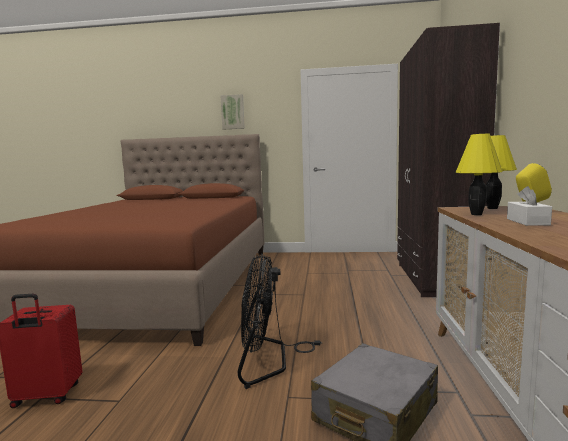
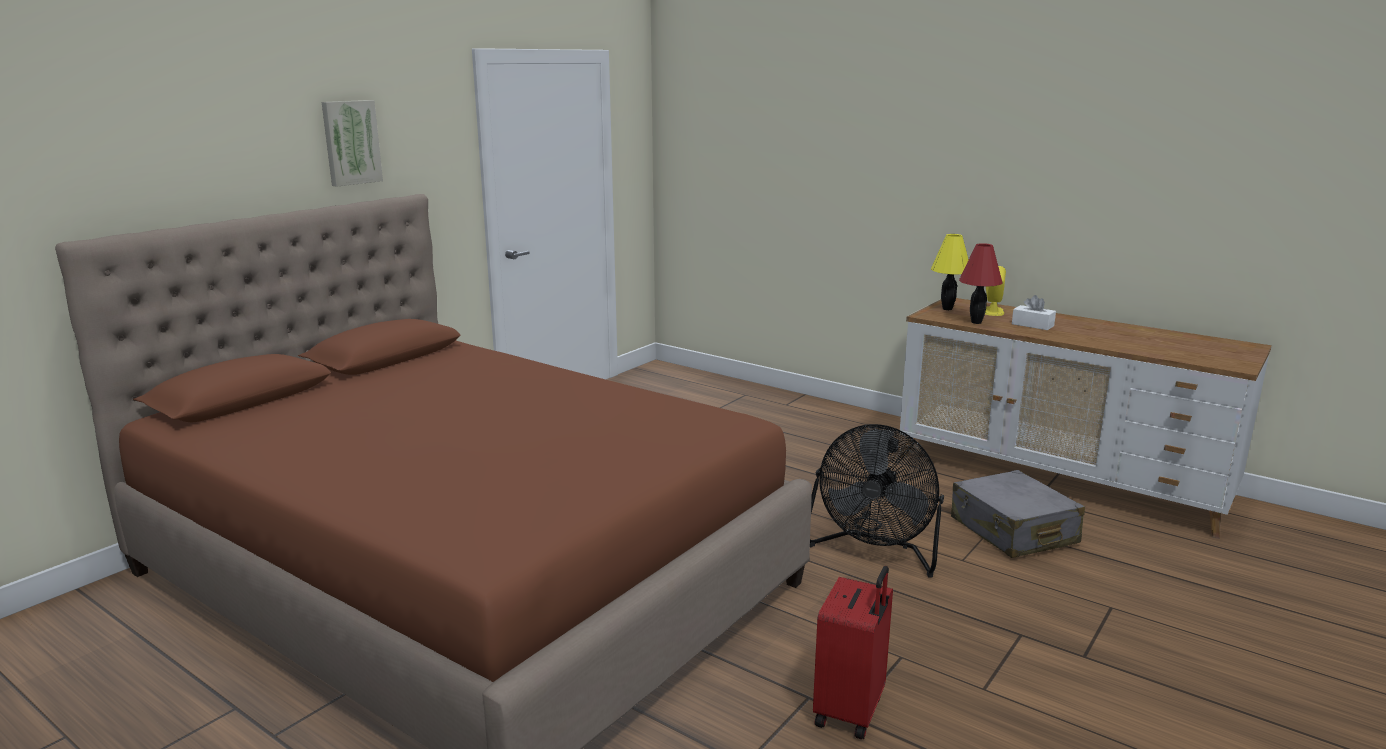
camera: 60 degrees left, 10 degrees up
(434, 280) = (760, 401): brown wardrobe -> none
(477, 214) = (976, 322): yellow table lamp -> red table lamp

